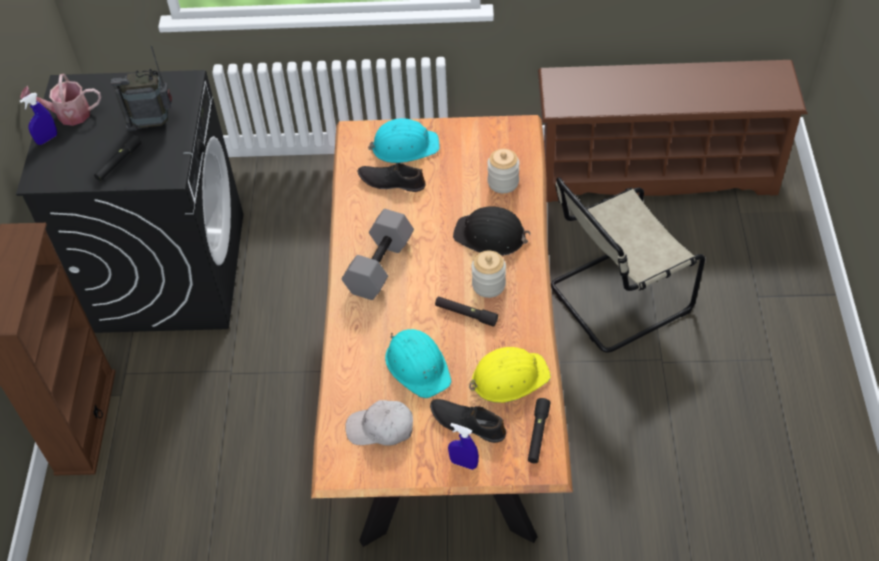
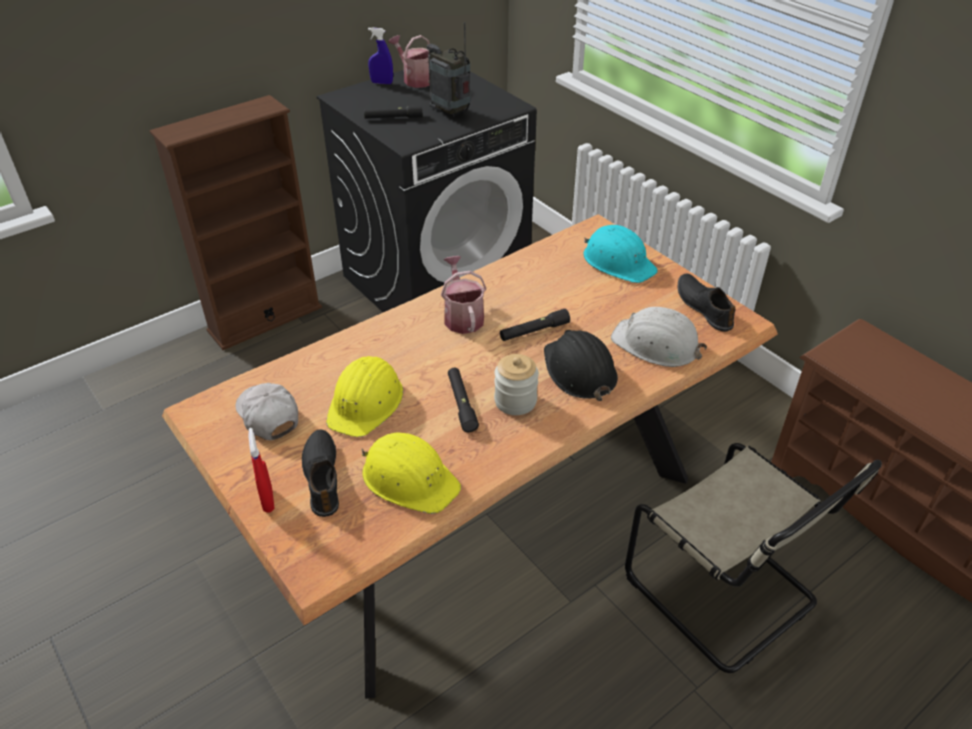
camera: 50 degrees right, 10 degrees down
(378, 265) = (462, 316): grey dumbbell -> watering can
(391, 181) = (568, 275): black shoe -> black shoe (704, 307)
(418, 365) = (366, 402): turquoise hard hat -> yellow hard hat
(463, 463) = (268, 500): blue spray bottle -> red spray bottle
(503, 182) = (656, 344): jar -> white hard hat
(538, 434) = (352, 544): black flashlight -> black flashlight (534, 331)
(615, 299) = (725, 594): beige chair -> beige chair turned 150 degrees counterclockwise

